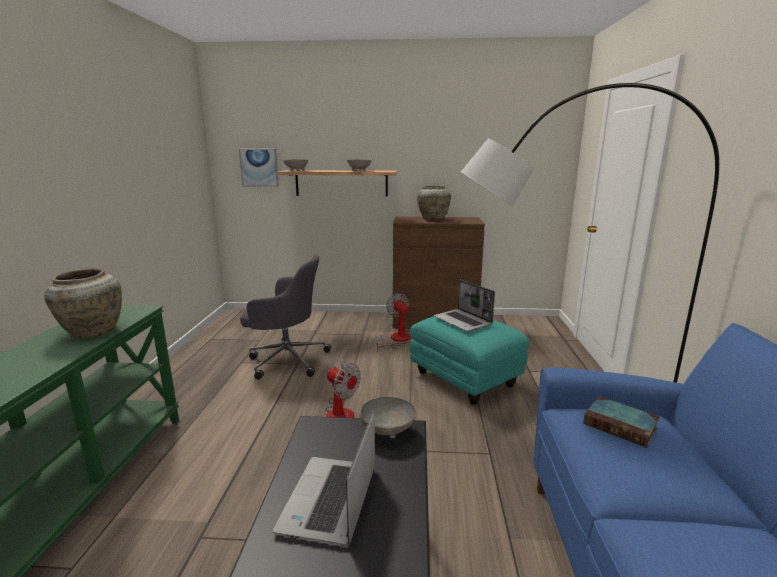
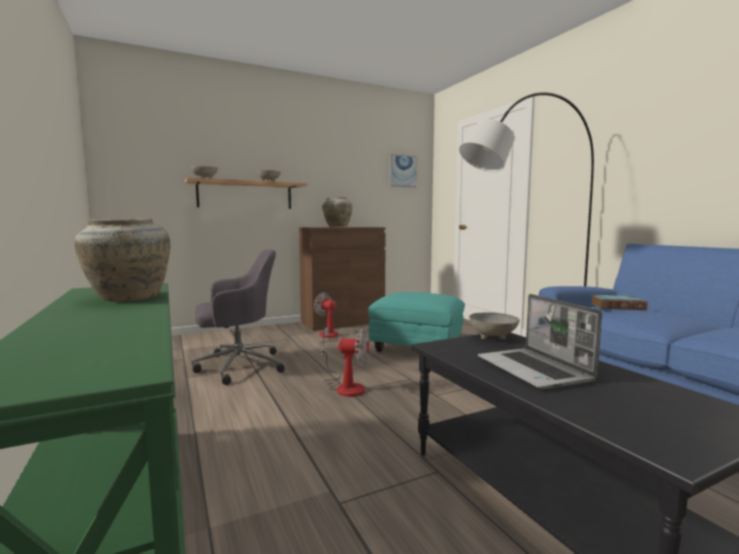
camera: 30 degrees left, 10 degrees down
(259, 167) = (152, 176): picture -> picture (402, 171)
(463, 321) = (414, 295): laptop -> none

